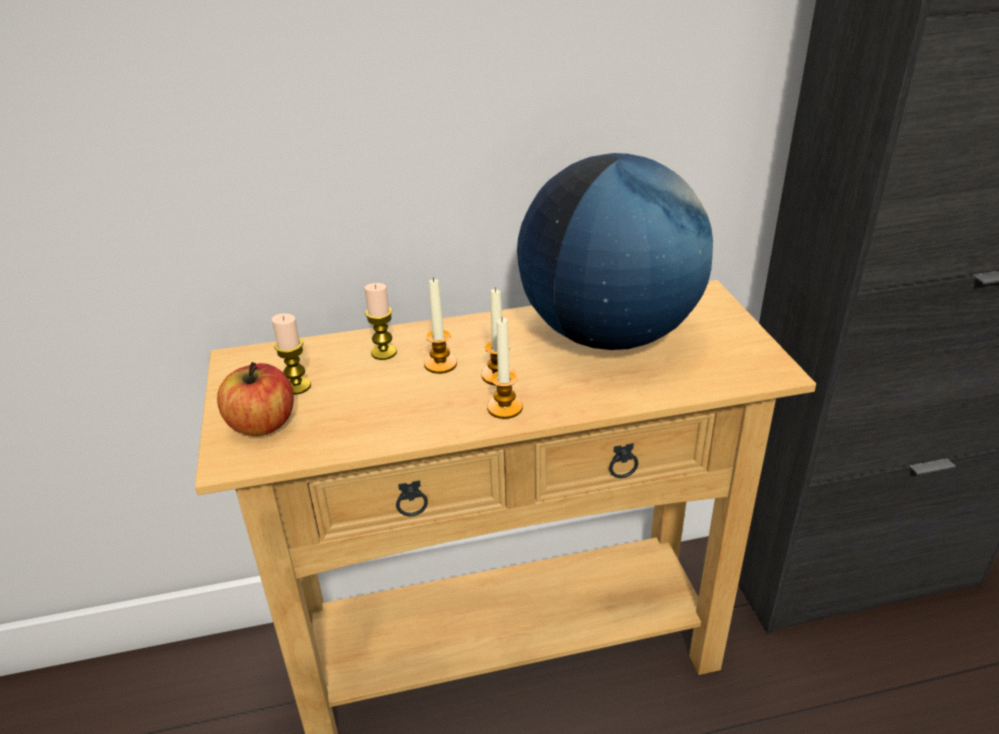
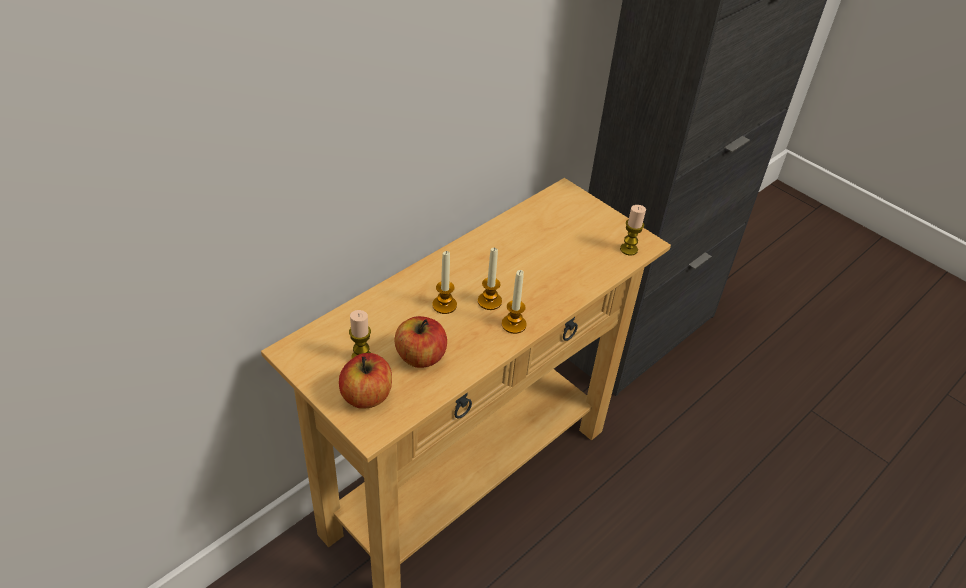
camera: 35 degrees left, 10 degrees up
(360, 406) = (420, 357): none -> apple
(384, 353) = (397, 309): candle -> candle (628, 249)
(609, 335) = (532, 245): globe -> none

